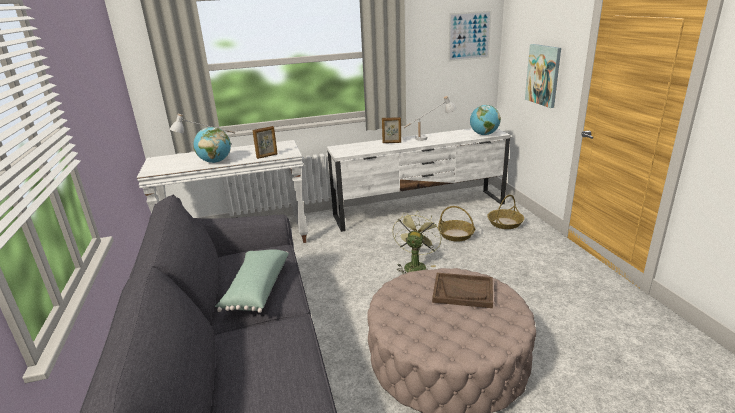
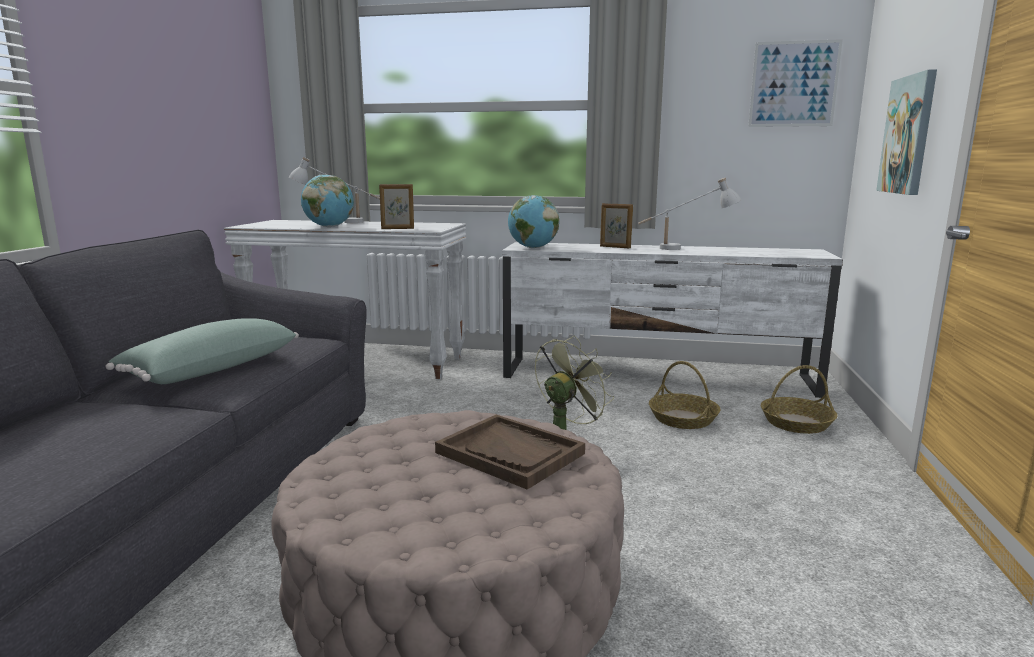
camera: 25 degrees right, 10 degrees down
(484, 134) = (789, 254): globe -> globe (533, 248)

